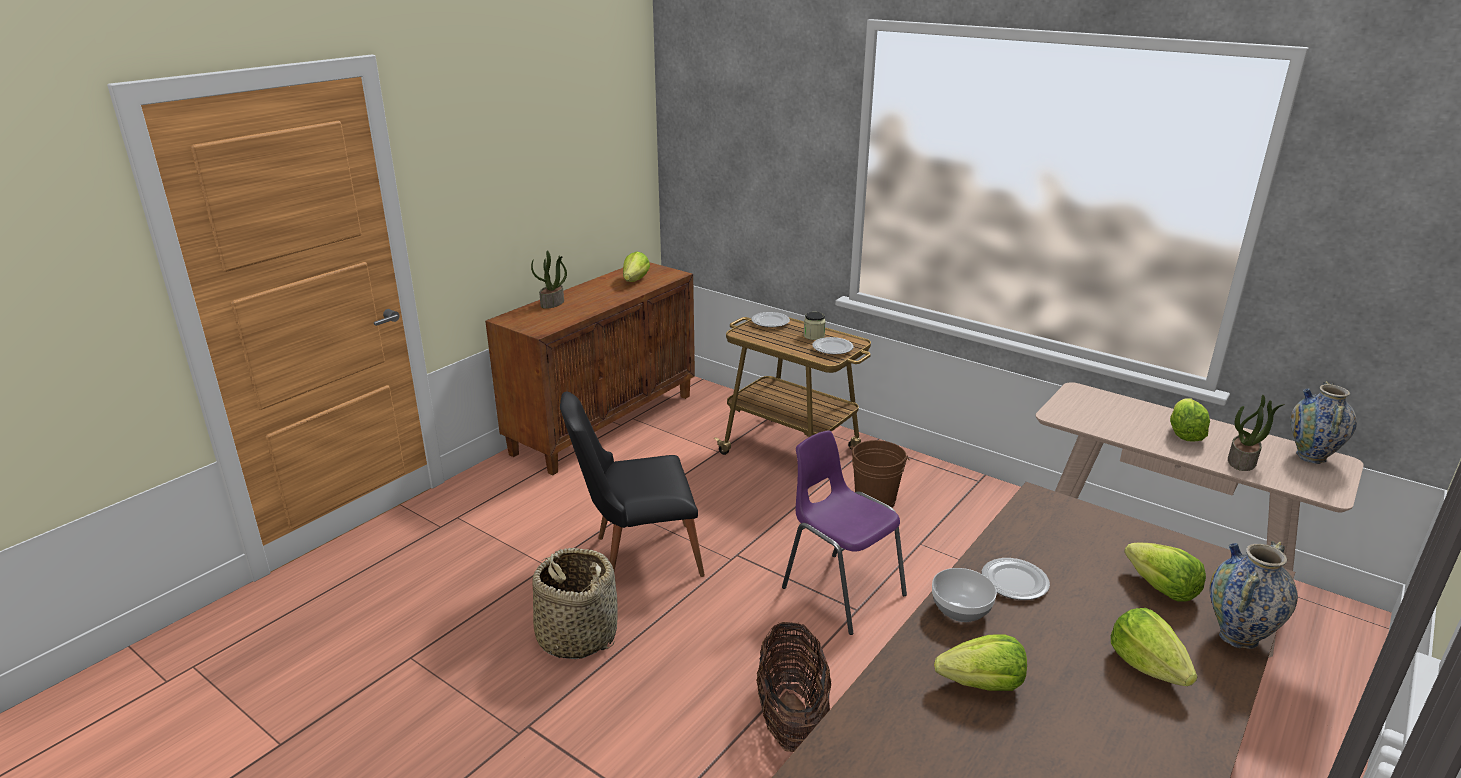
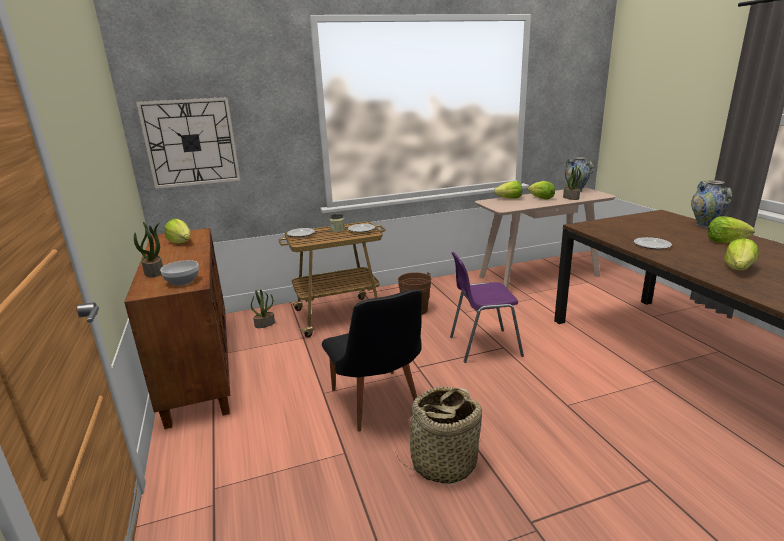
camera: 55 degrees left, 5 degrees down
(636, 556) = (378, 405): black chair -> black chair turned 45 degrees counterclockwise
(711, 164) = (191, 142): none -> wall clock
(720, 415) = (265, 324): none -> potted plant
(792, 718) = (581, 399): basket -> none
(960, 610) = (673, 259): bowl -> bowl (182, 281)
(1161, 588) = (667, 226): lettuce -> lettuce (509, 198)

